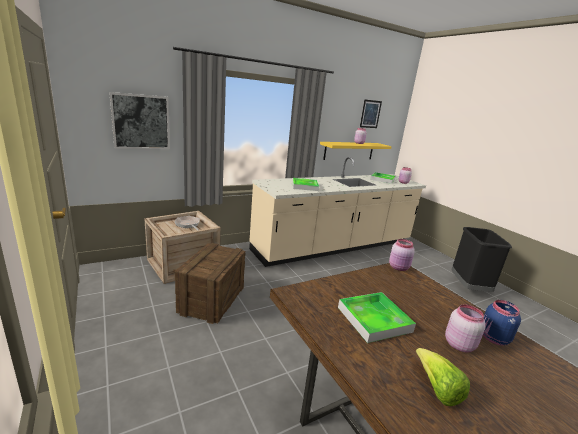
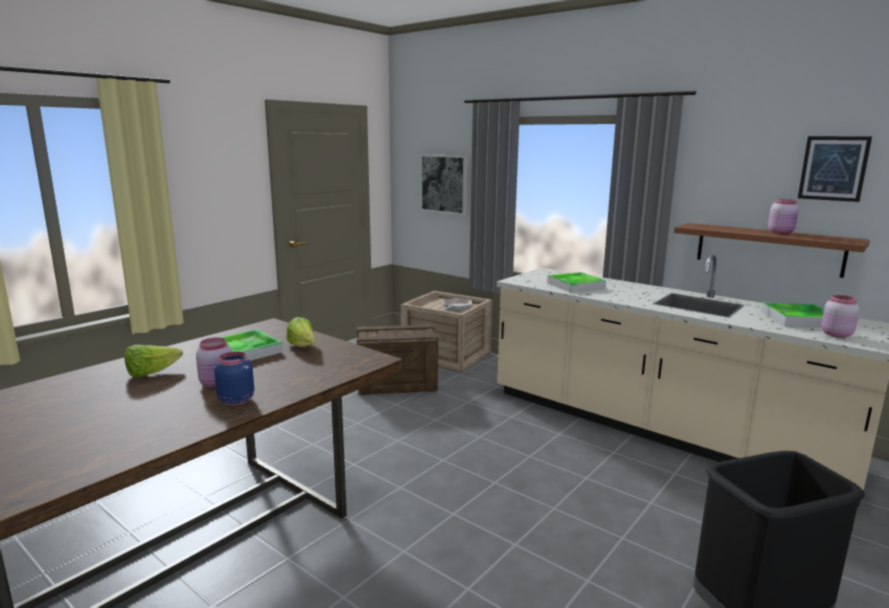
camera: 70 degrees right, 5 degrees down
(349, 151) = (768, 249): yellow shelf -> brown shelf
(368, 289) = (303, 347): none -> lettuce
(399, 268) = (375, 358): pink jar -> none

